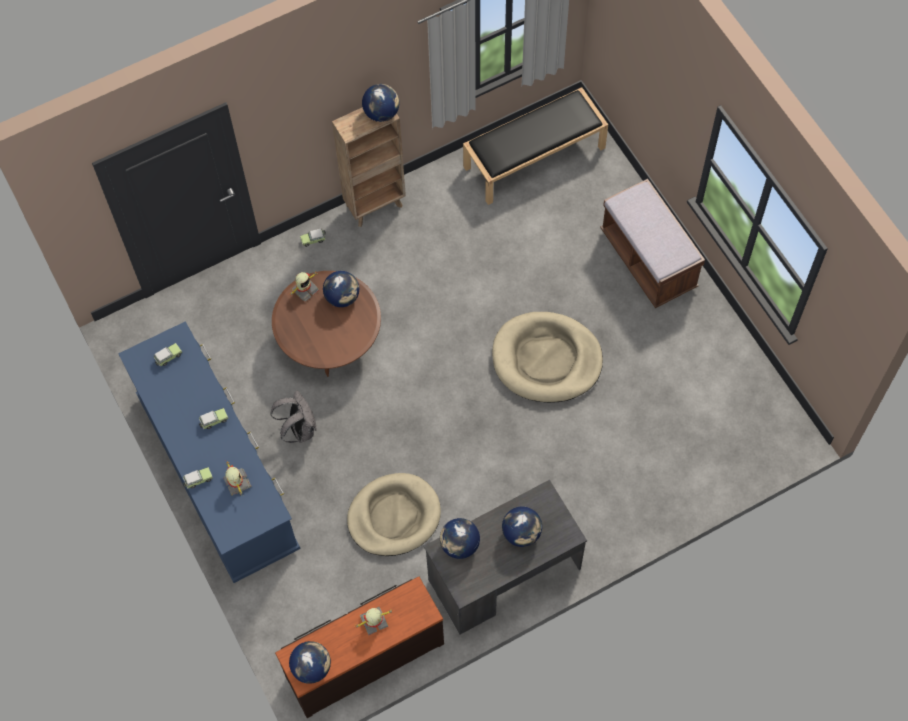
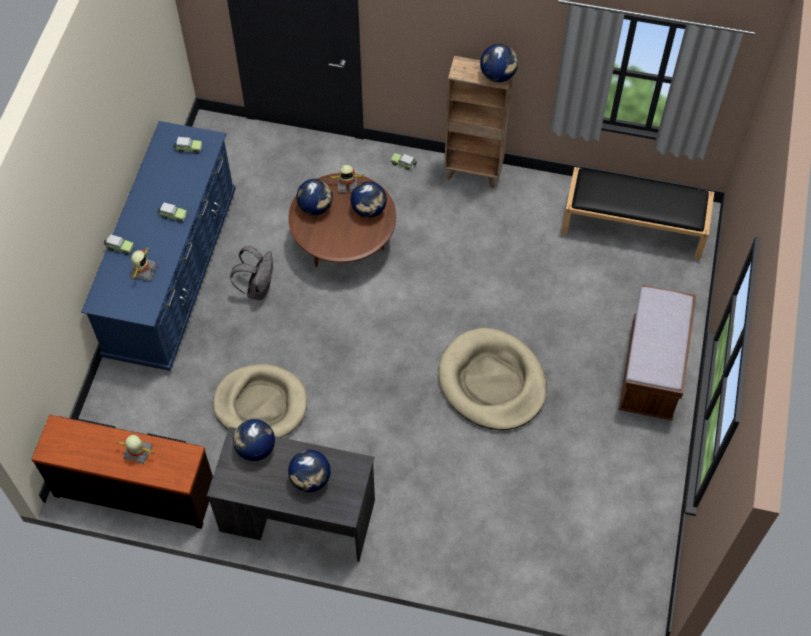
camera: 40 degrees right, 5 degrees down
(312, 667) = (62, 447): globe -> globe (315, 207)

